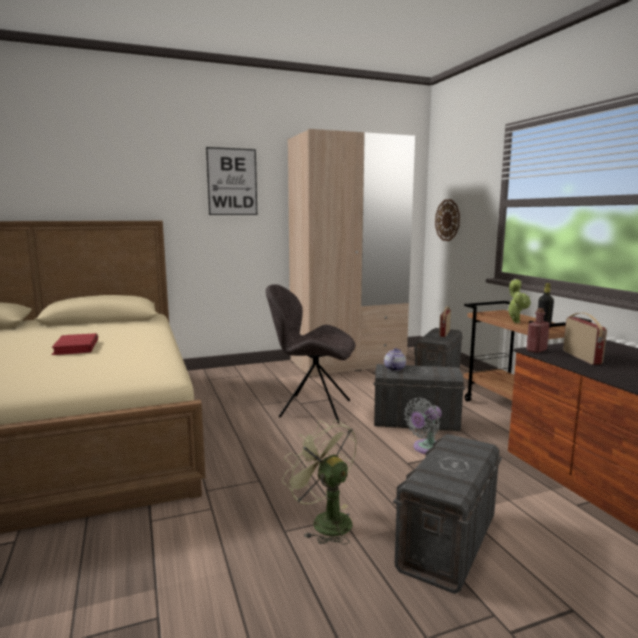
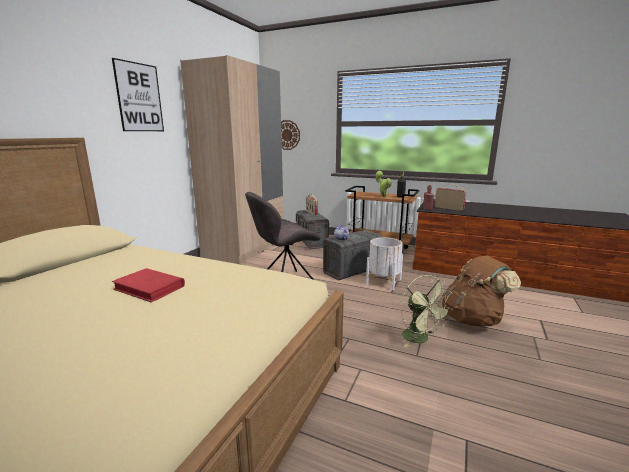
camera: 45 degrees left, 5 degrees up
(324, 521) = (420, 339): green fan -> green fan turned 120 degrees counterclockwise
(426, 448) = (383, 282): grey fan -> white planter
(447, 542) = (472, 319): grey storage box -> brown backpack

